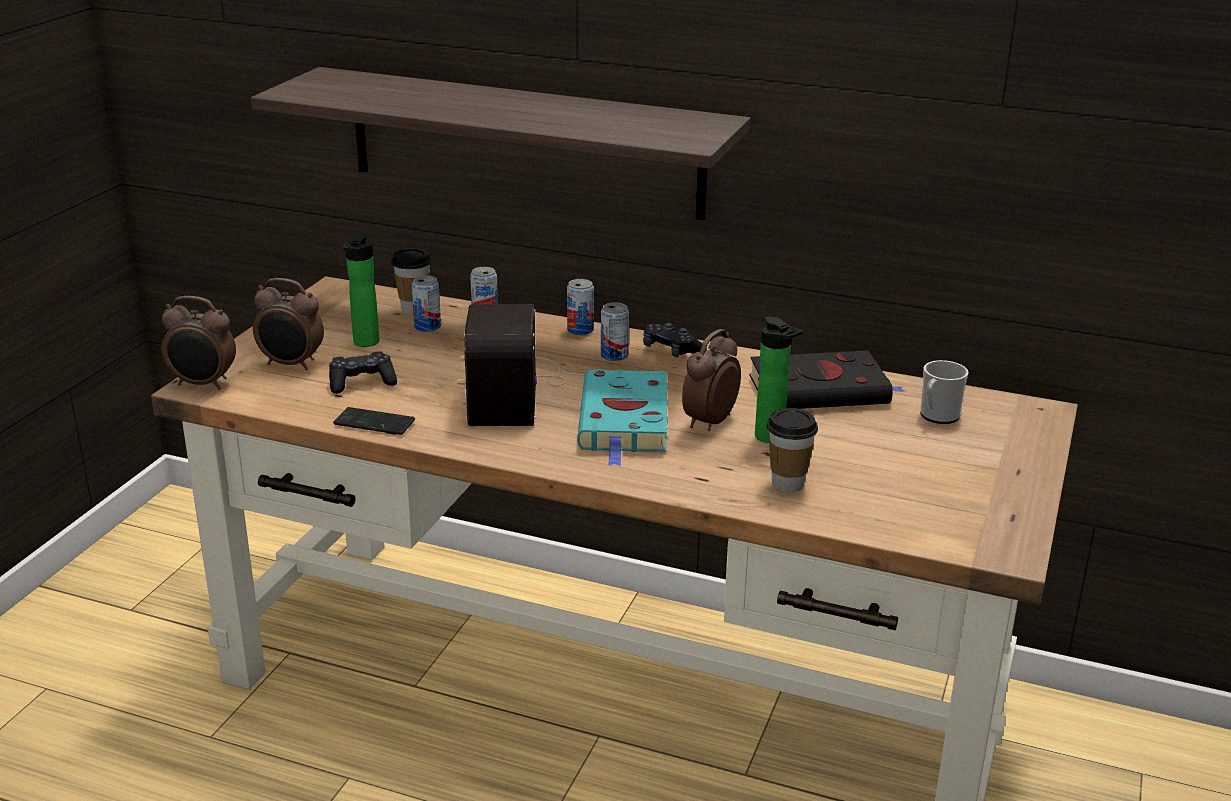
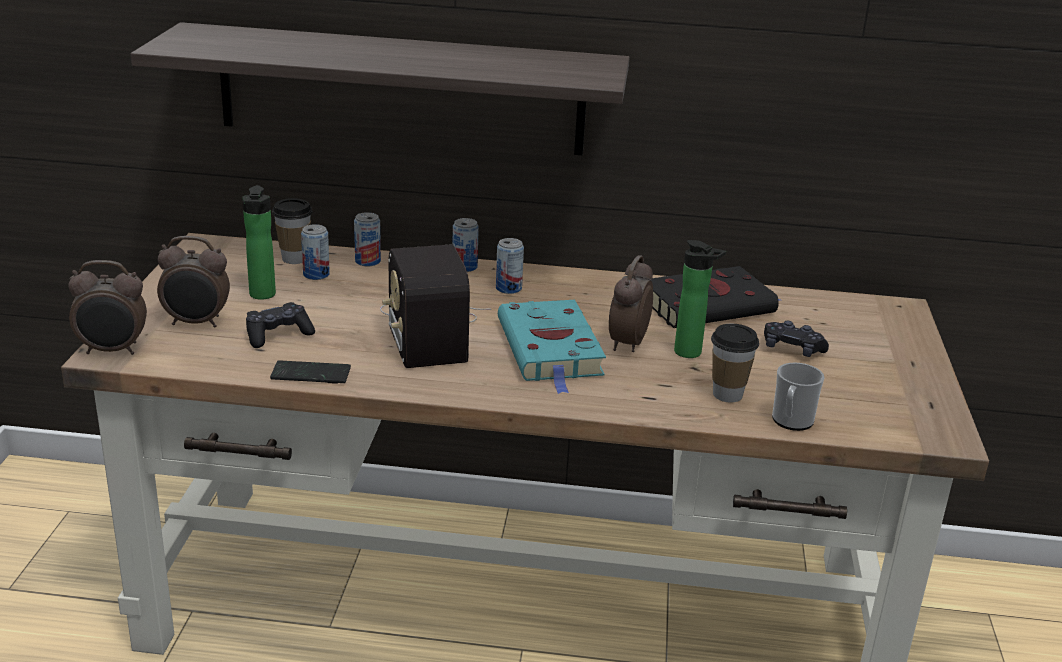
camera: 15 degrees left, 0 degrees up
(672, 351) = (559, 280): black game controller -> black game controller (792, 349)
(937, 416) = (819, 320): mug -> mug (791, 422)

